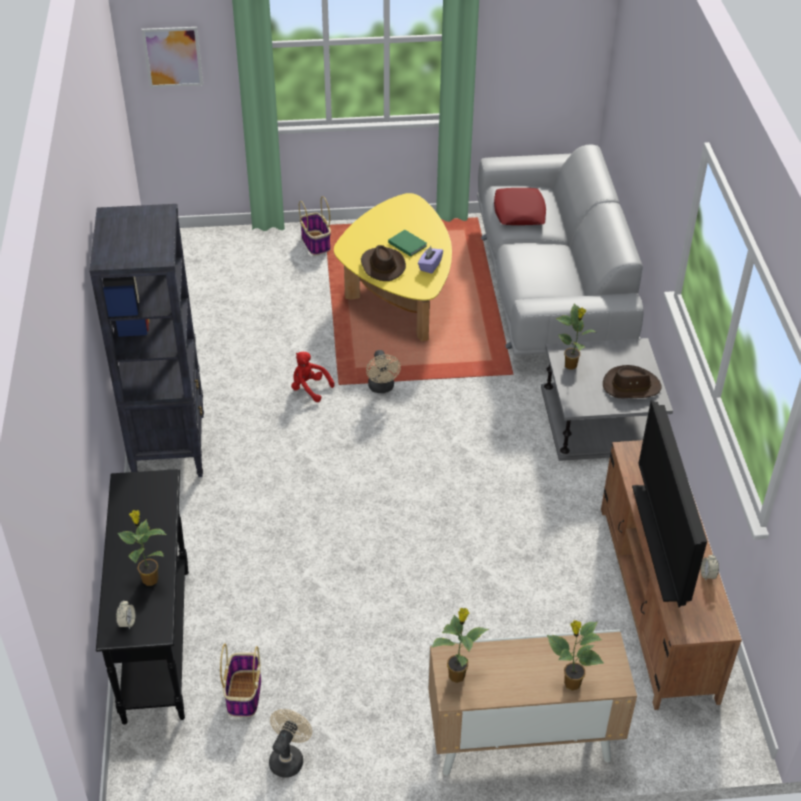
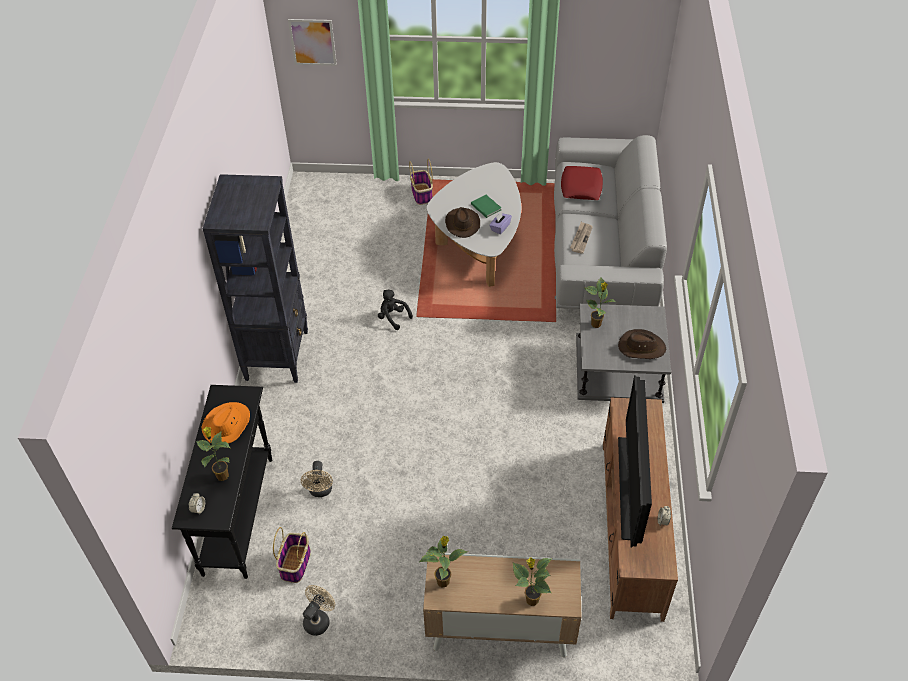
camera: 10 degrees right, 5 degrees up
(143, 518) = (227, 424): none -> orange hat
(309, 388) = (393, 317): red plush toy -> black plush toy
(382, 388) = (449, 323): beige fan -> beige fan (320, 491)
(398, 292) = (479, 242): yellow coffee table -> white coffee table
(532, 269) = (581, 238): none -> newspaper

